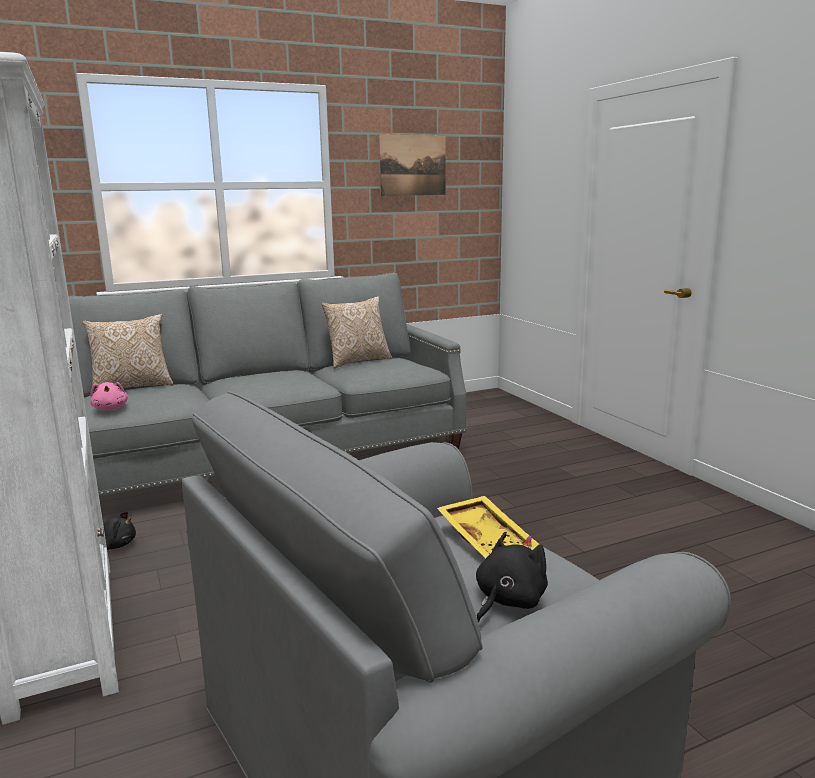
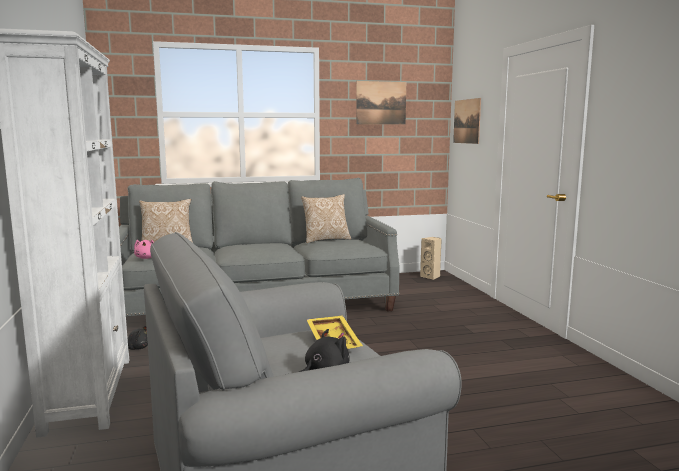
camera: 10 degrees right, 5 degrees down
(485, 399) = (431, 277): none -> beige speaker
(529, 189) = (466, 121): none -> picture

